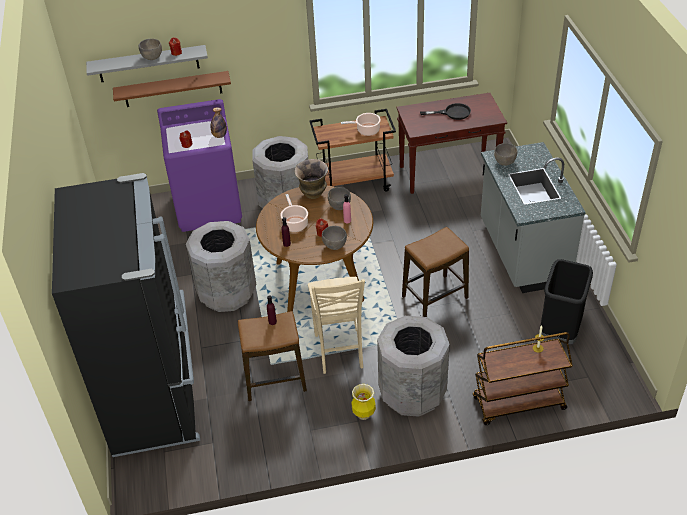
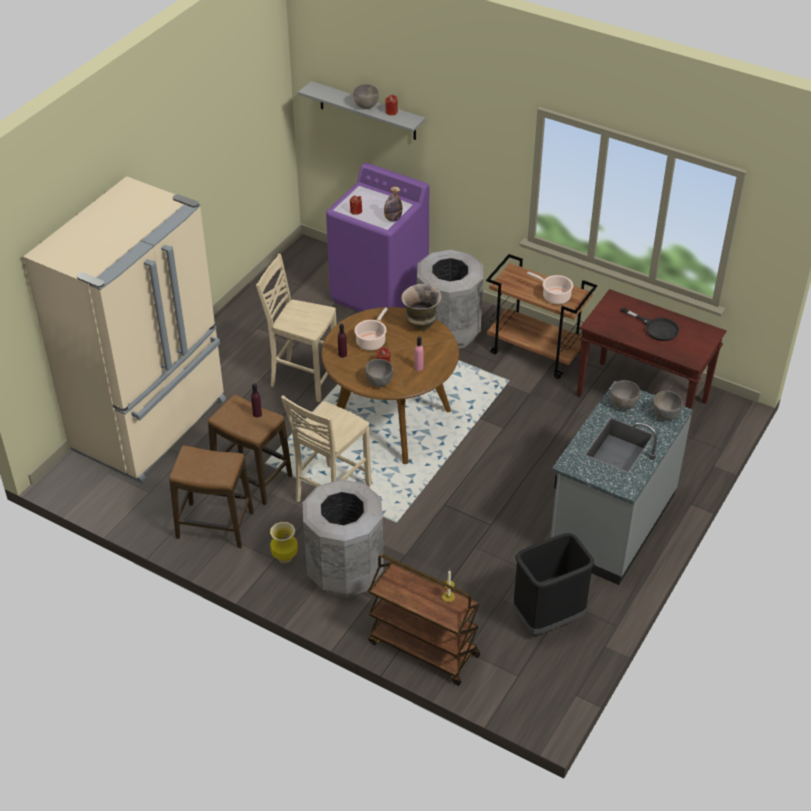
camera: 40 degrees right, 0 degrees up
(155, 396) = (152, 425): black fridge -> beige fridge
(173, 89) = (386, 149): brown shelf -> none
(226, 293) = (303, 379): grey trash can -> beige chair
(339, 206) = (429, 350): grey bowl -> grey bowl (665, 415)
(435, 297) = (473, 505): stool -> stool (215, 525)

